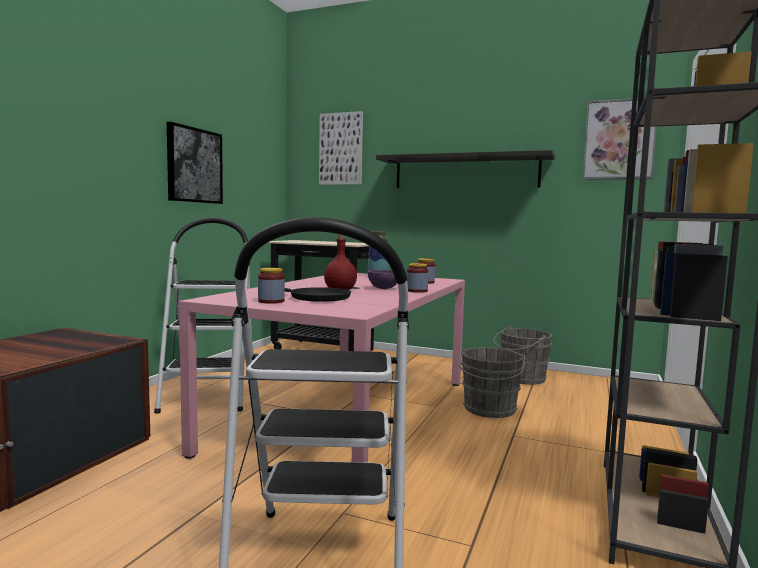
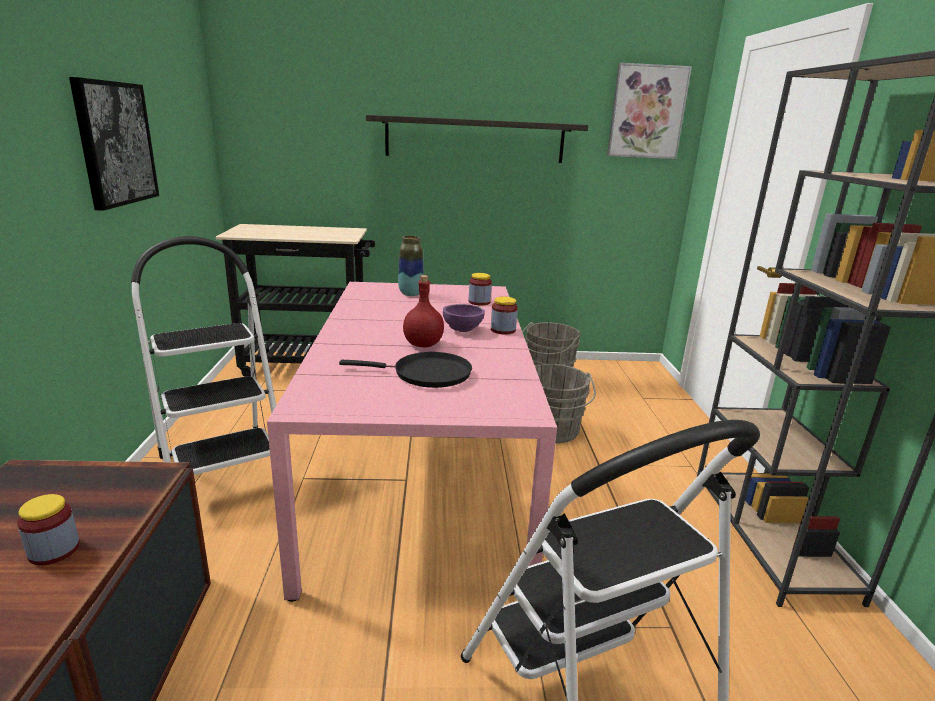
camera: 25 degrees left, 15 degrees up
(271, 301) = (390, 397): jar -> jar (54, 550)
(341, 149) = (300, 95): picture -> none

